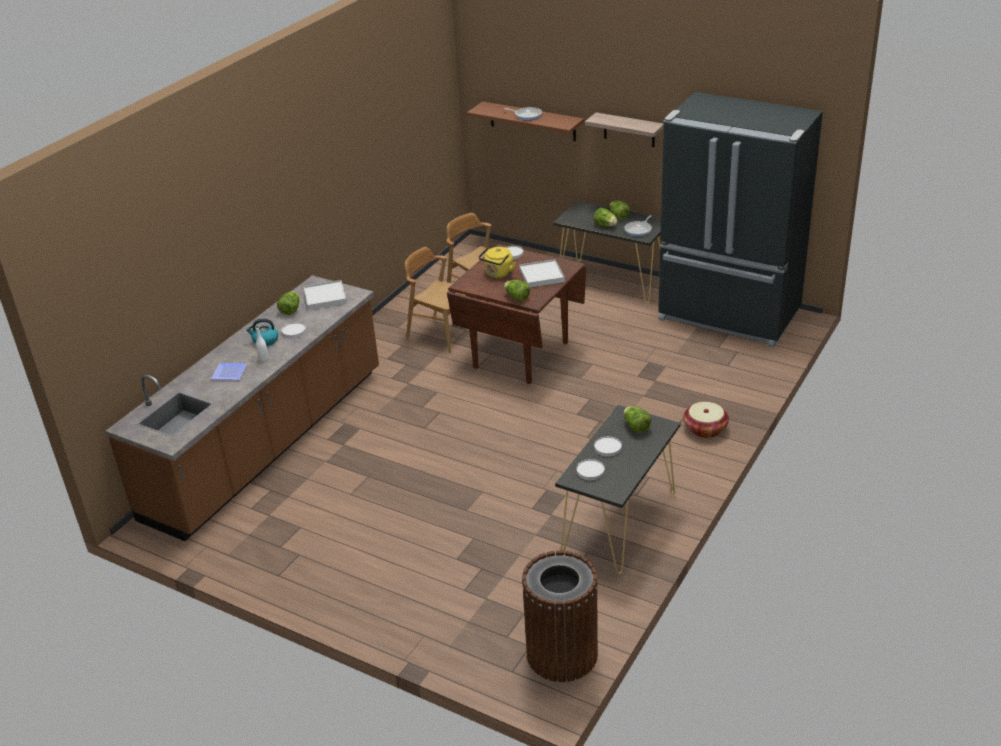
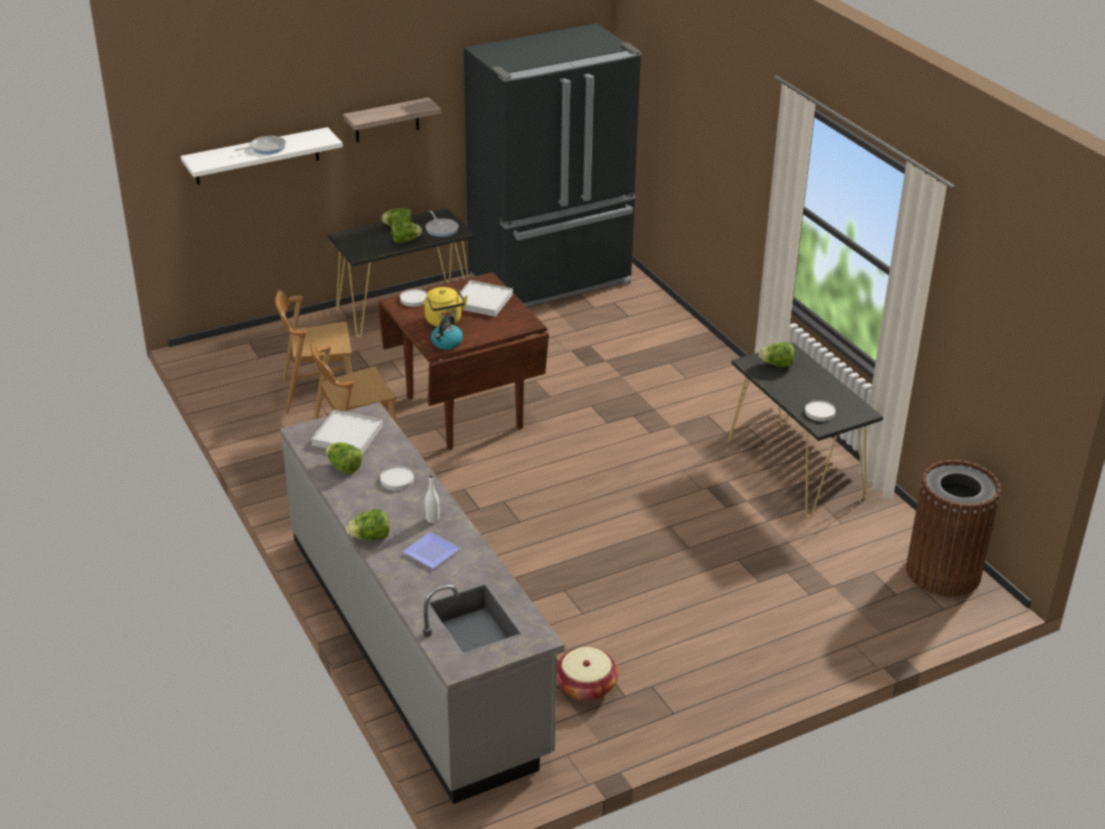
camera: 60 degrees left, 0 degrees up
(265, 340) = (390, 506): kettle -> kettle (446, 343)
(268, 443) = (415, 642): brown counter -> grey counter
(517, 297) = (506, 329): lettuce -> lettuce (370, 537)
(532, 121) = (257, 156): brown shelf -> white shelf
(608, 448) = (793, 390): white plate -> none
(705, 429) = (709, 368): basket -> basket (586, 686)

